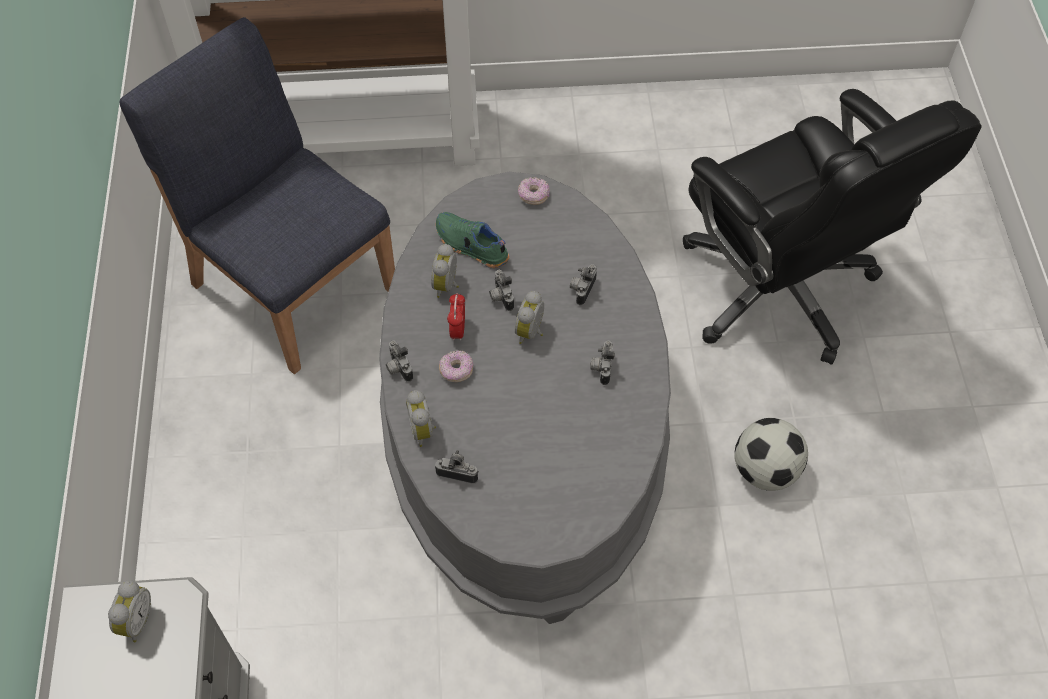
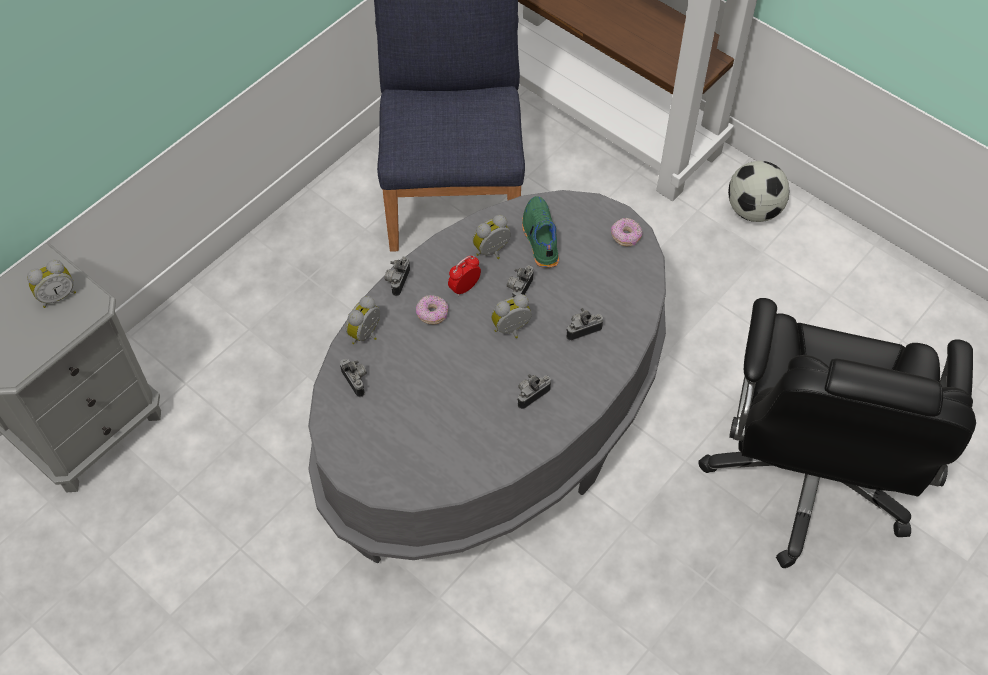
camera: 45 degrees right, 0 degrees up
(765, 470) = (637, 596): football -> football (753, 210)

